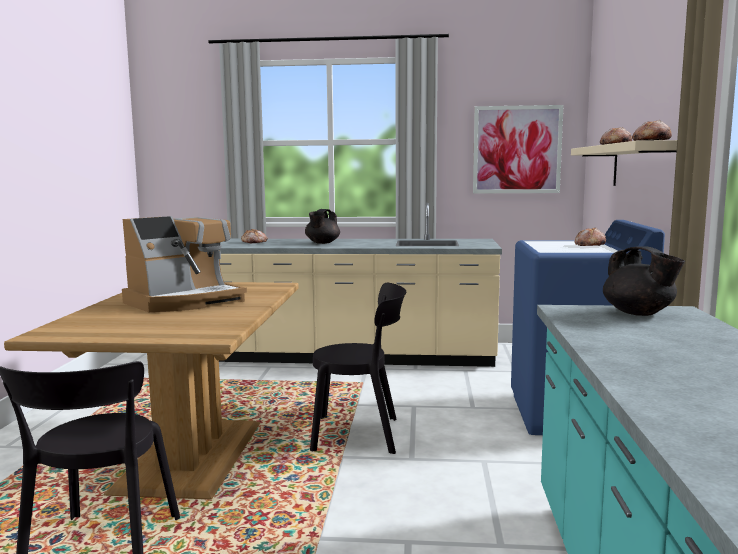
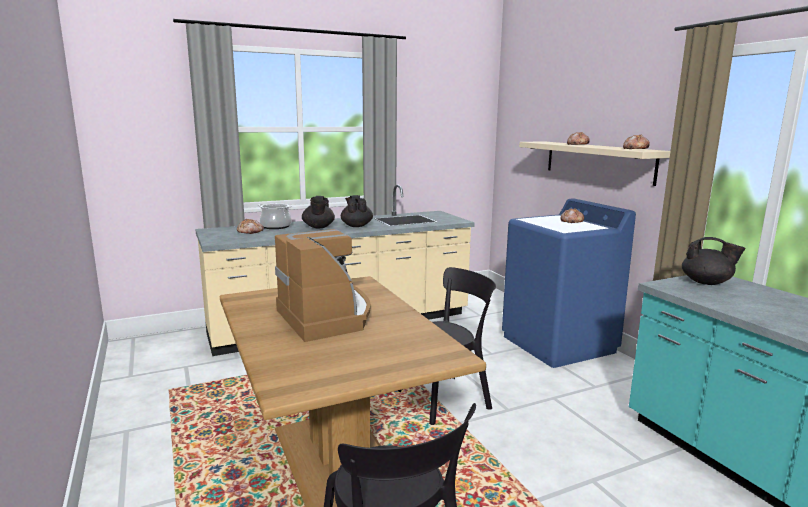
camera: 30 degrees left, 5 degrees up
(185, 302) = (327, 317): coffee machine -> coffee machine turned 45 degrees counterclockwise
(286, 240) = (275, 226): none -> cooking pot
(361, 244) = (356, 226): none -> black teapot
(517, 150) = (451, 136): picture -> none

